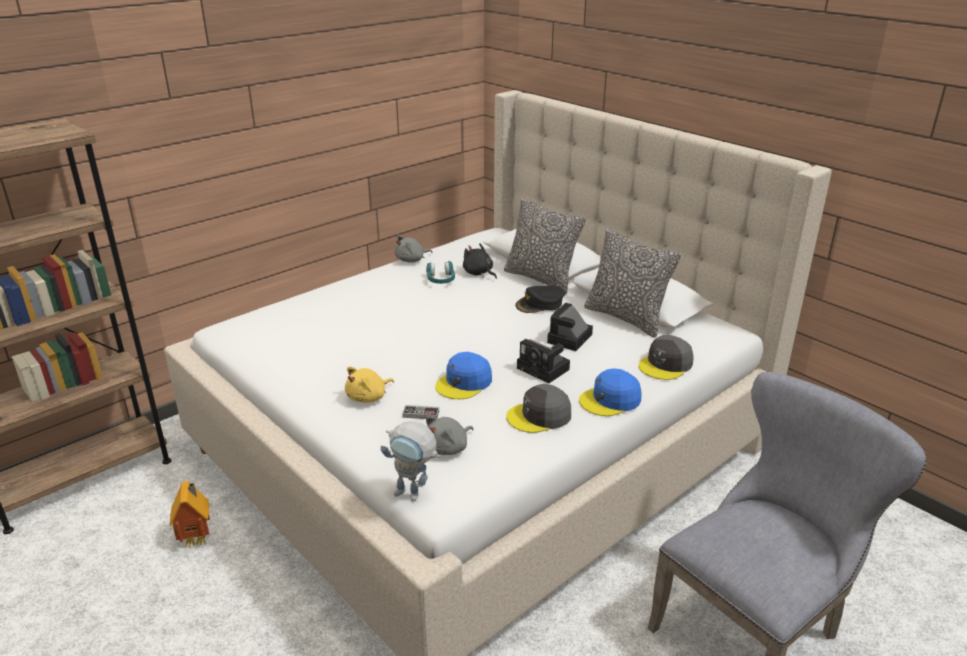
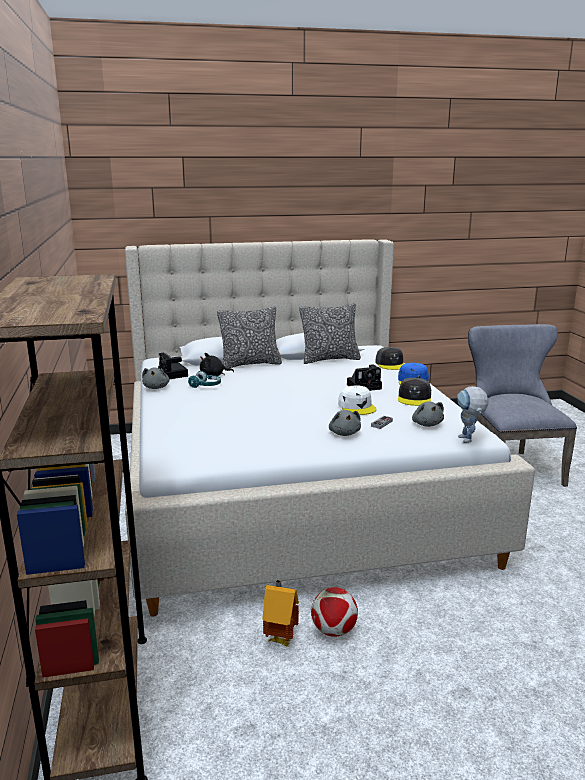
camera: 60 degrees left, 10 degrees down
(224, 570) = (334, 631): none -> football
(368, 397) = (344, 433): yellow plush toy -> grey plush toy
(414, 495) = (468, 441): toy robot -> toy robot turned 120 degrees clockwise
(464, 383) = (357, 407): blue cap -> white cap
(540, 304) = (283, 371): black cap -> none
(569, 339) = (337, 375): camera -> camera (174, 374)

